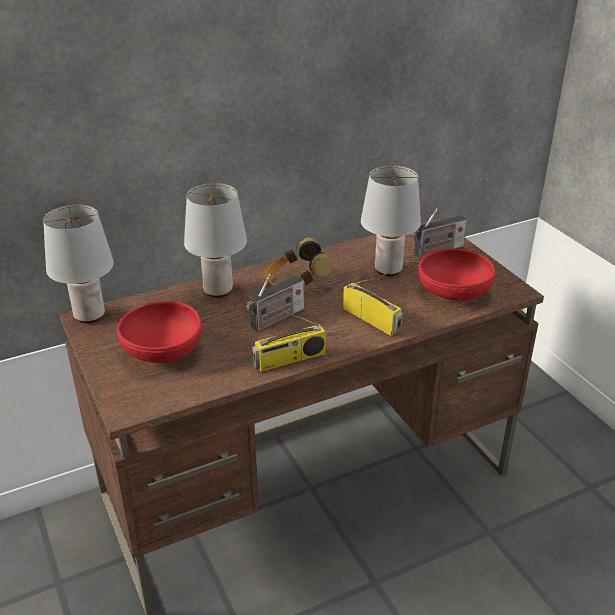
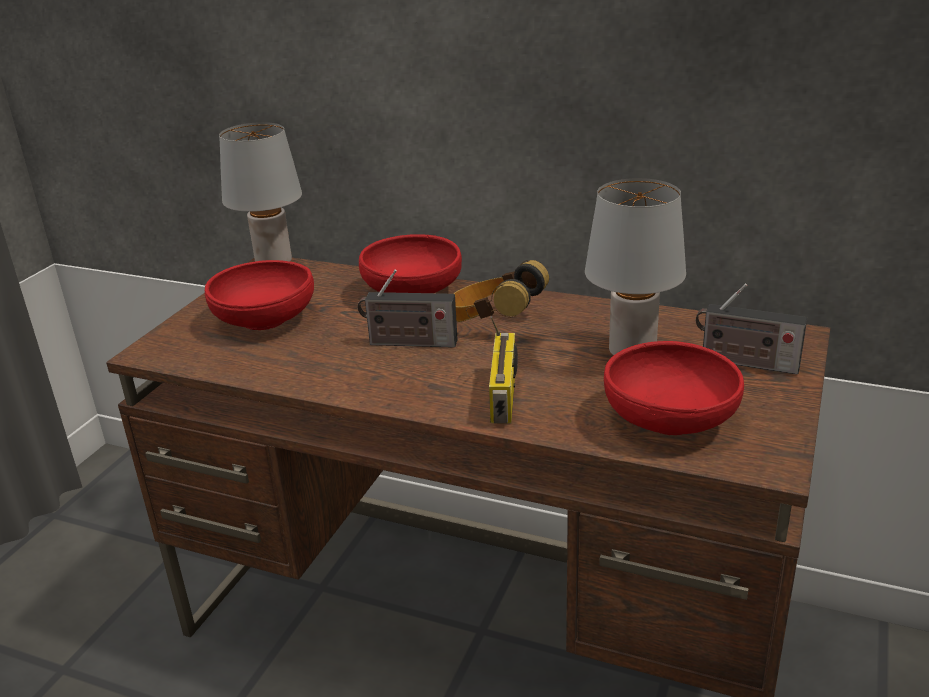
camera: 50 degrees right, 5 degrees down
(218, 290) = (412, 292): grey table lamp -> red bowl
(289, 360) = (343, 387): radio -> none

